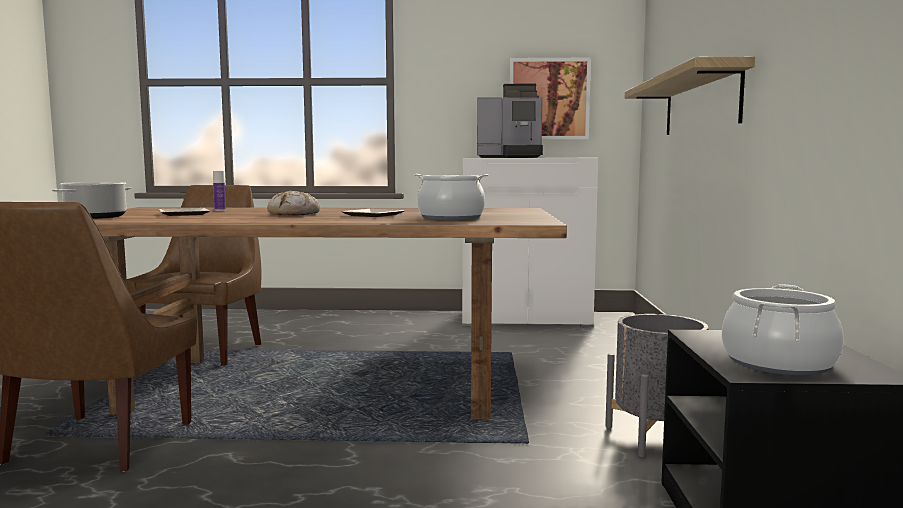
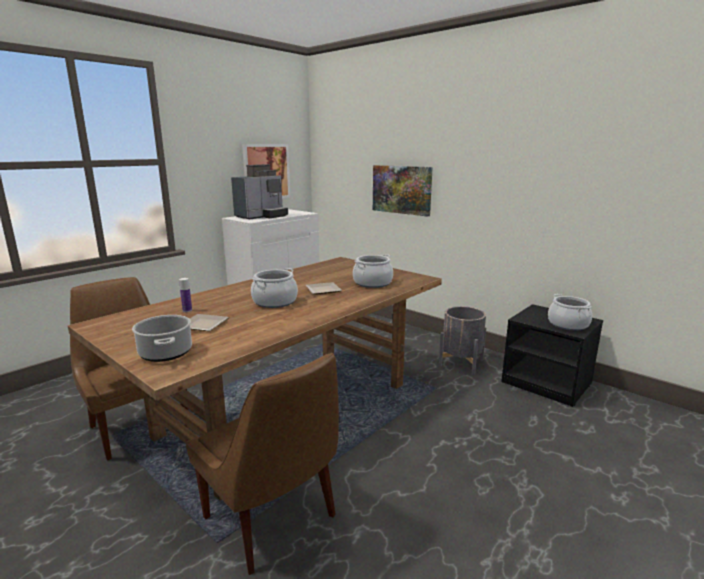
camera: 50 degrees left, 10 degrees up
(294, 214) = (274, 302): bread -> cooking pot
(700, 103) = (401, 189): shelf -> picture

